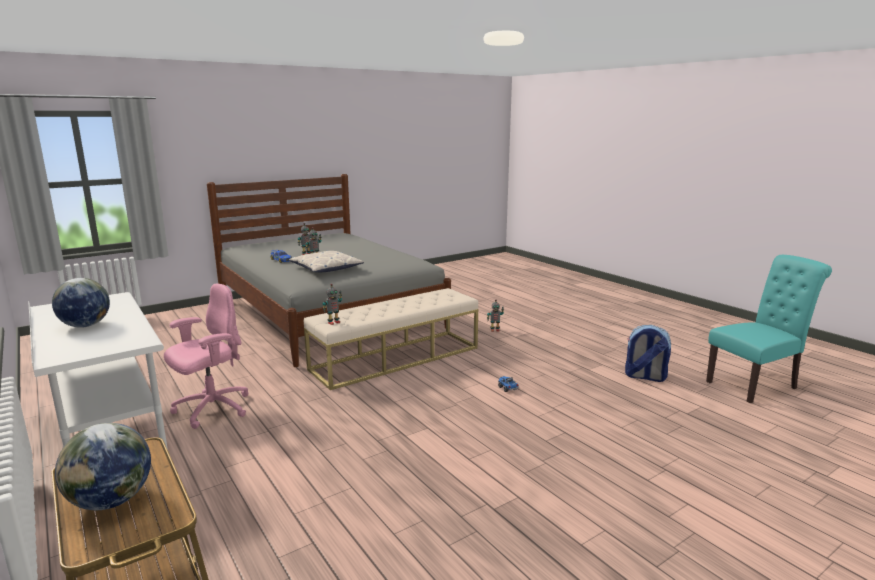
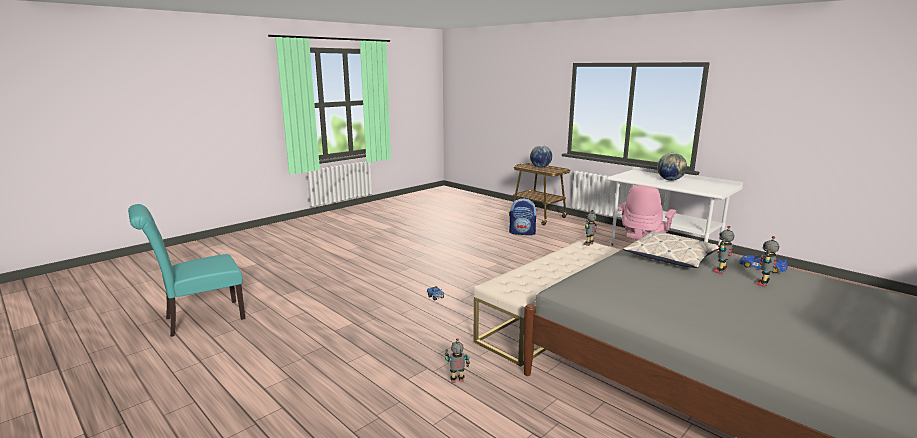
camera: 170 degrees right, 0 degrees up
(644, 377) = (302, 319): backpack -> backpack (522, 233)

